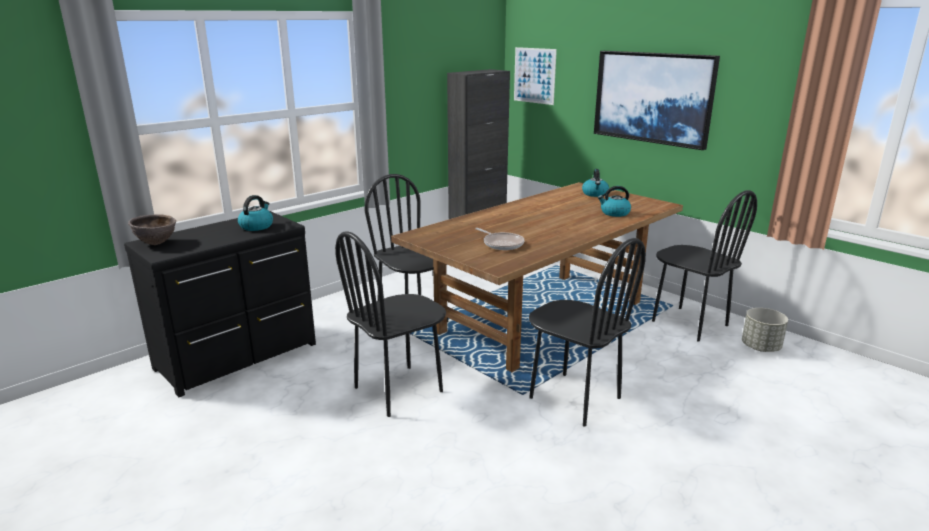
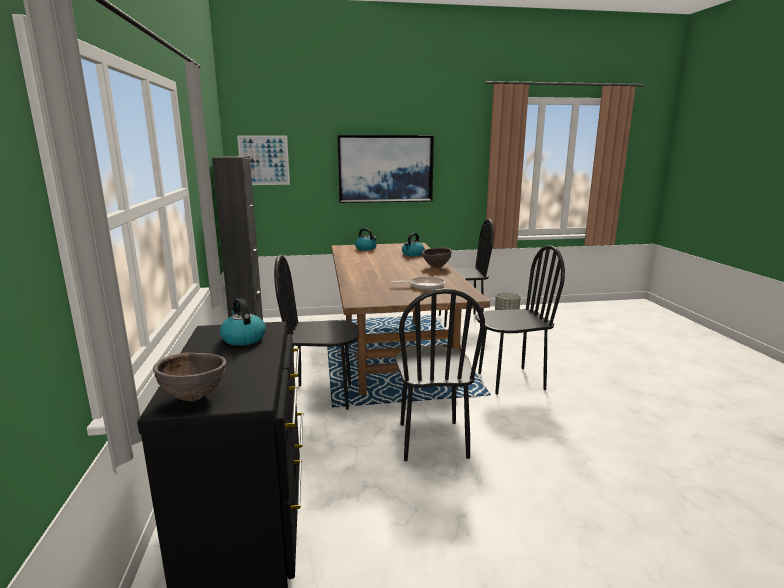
camera: 55 degrees left, 5 degrees down
(583, 232) = (436, 267): none -> brown bowl

